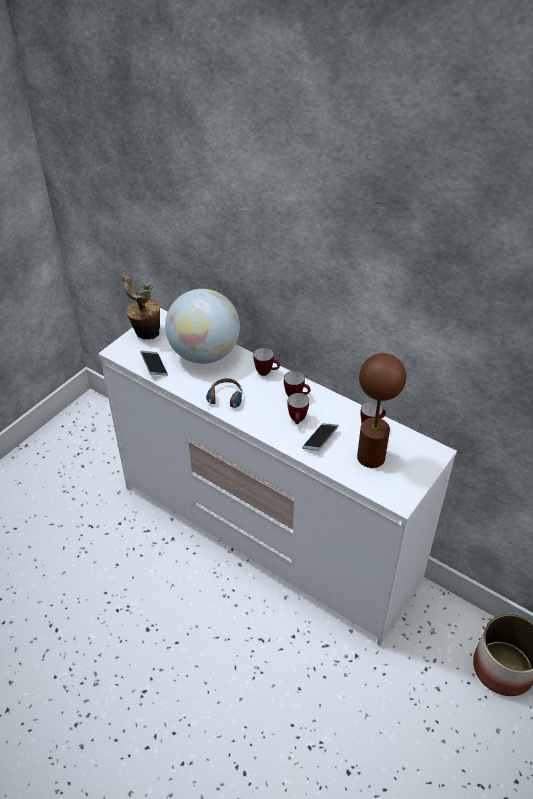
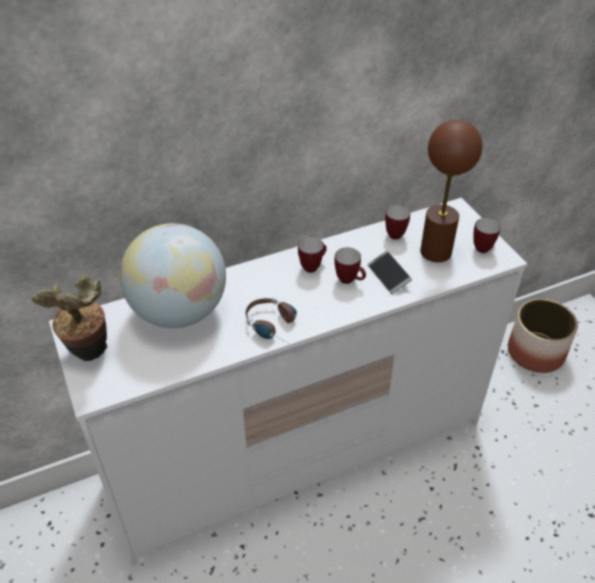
camera: 60 degrees left, 0 degrees up
(154, 366) = (157, 366): phone -> none
(266, 372) = (256, 273): mug -> mug (483, 247)

